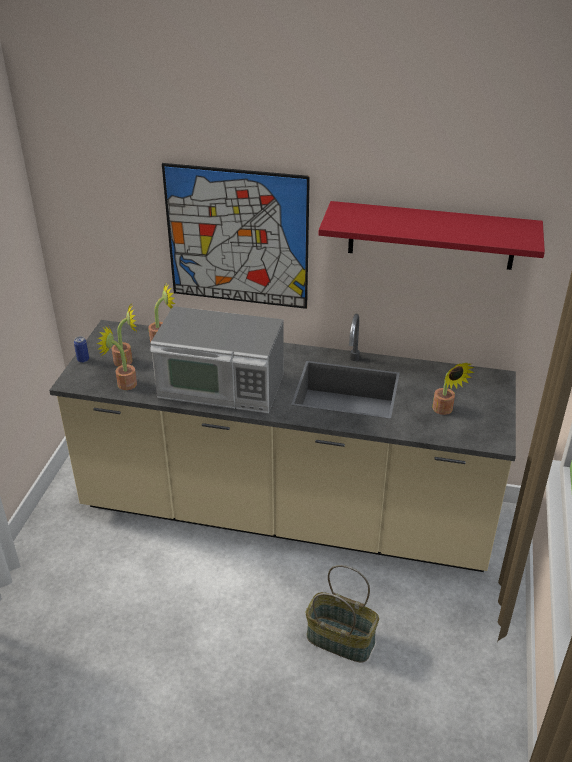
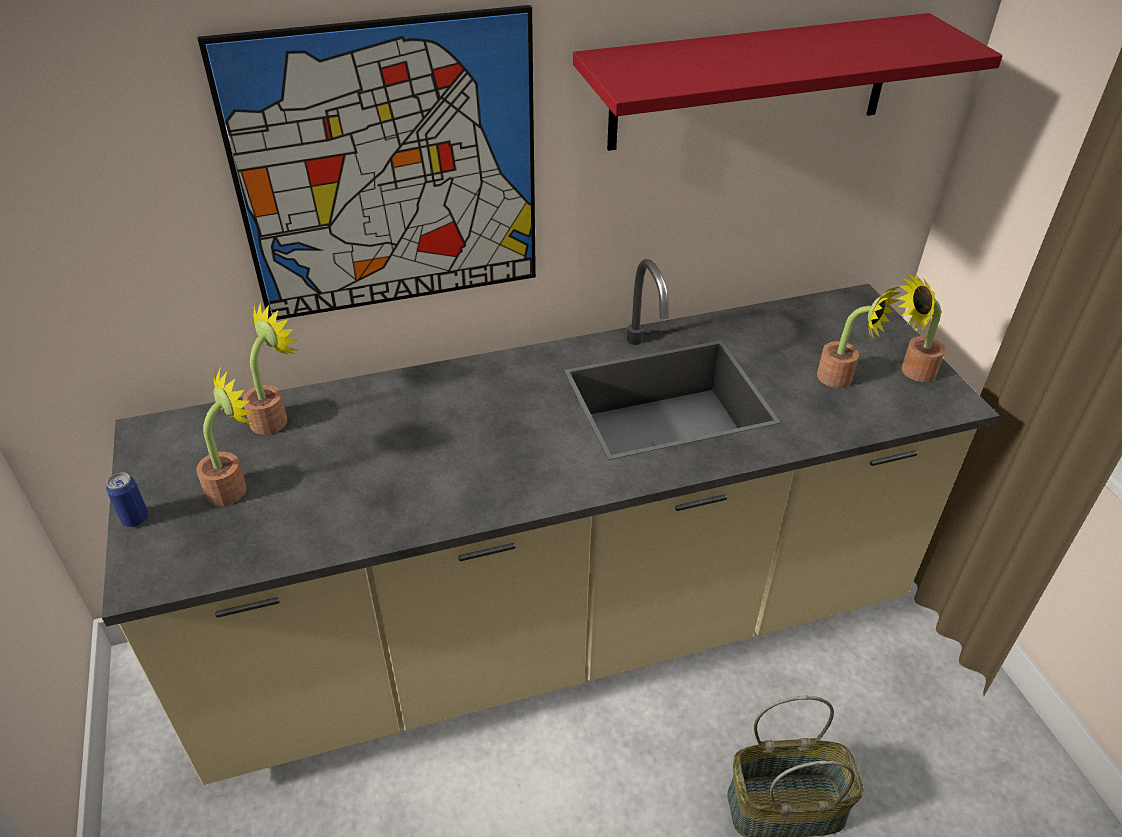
camera: 30 degrees left, 5 degrees up
(123, 383) = (261, 539): potted plant -> potted plant (912, 372)
(221, 387) = (460, 472): microwave -> none

